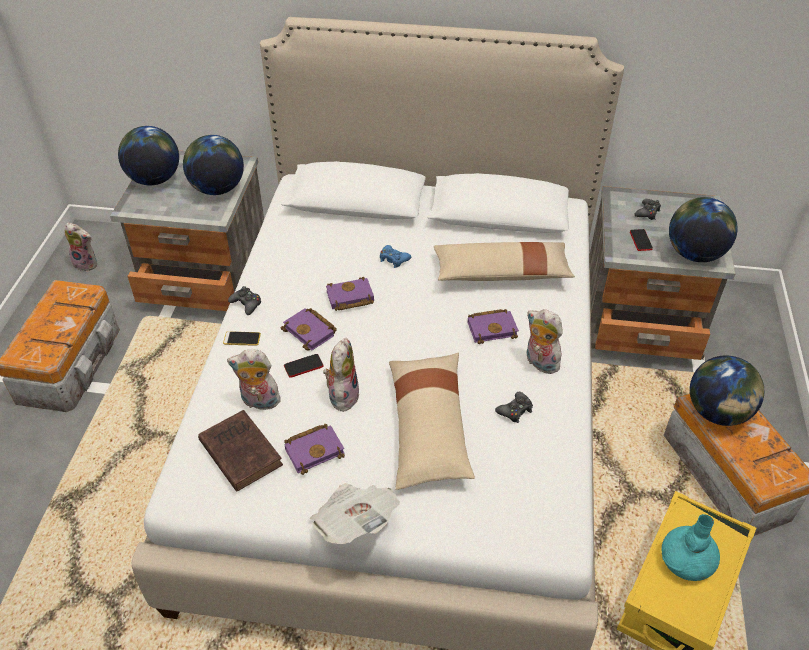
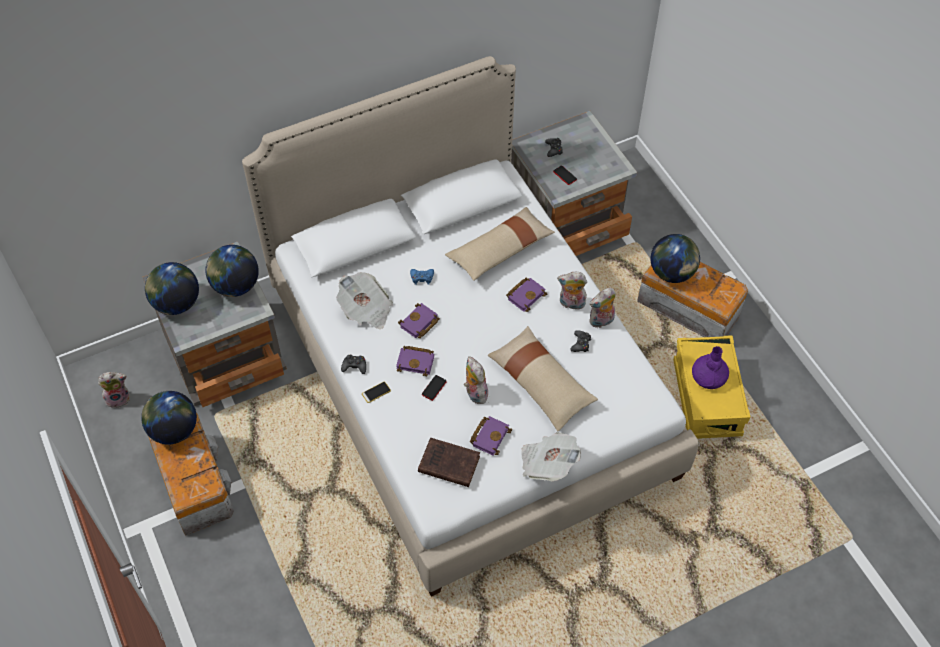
camera: 35 degrees left, 10 degrees up
(259, 402) = (428, 427): plush toy -> plush toy (601, 321)
(309, 260) = (366, 310): none -> newspaper
(687, 561) = (709, 377): turquoise vase -> purple vase
(694, 253) = (604, 169): globe -> globe (174, 430)

